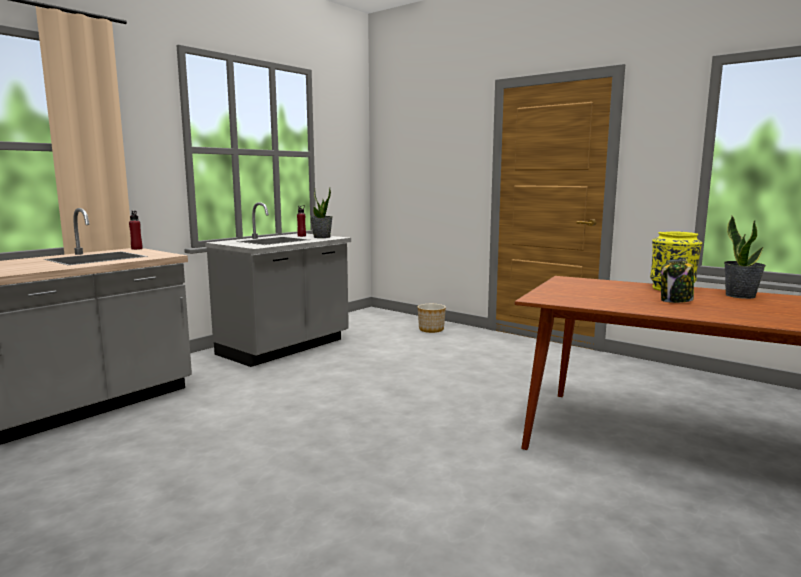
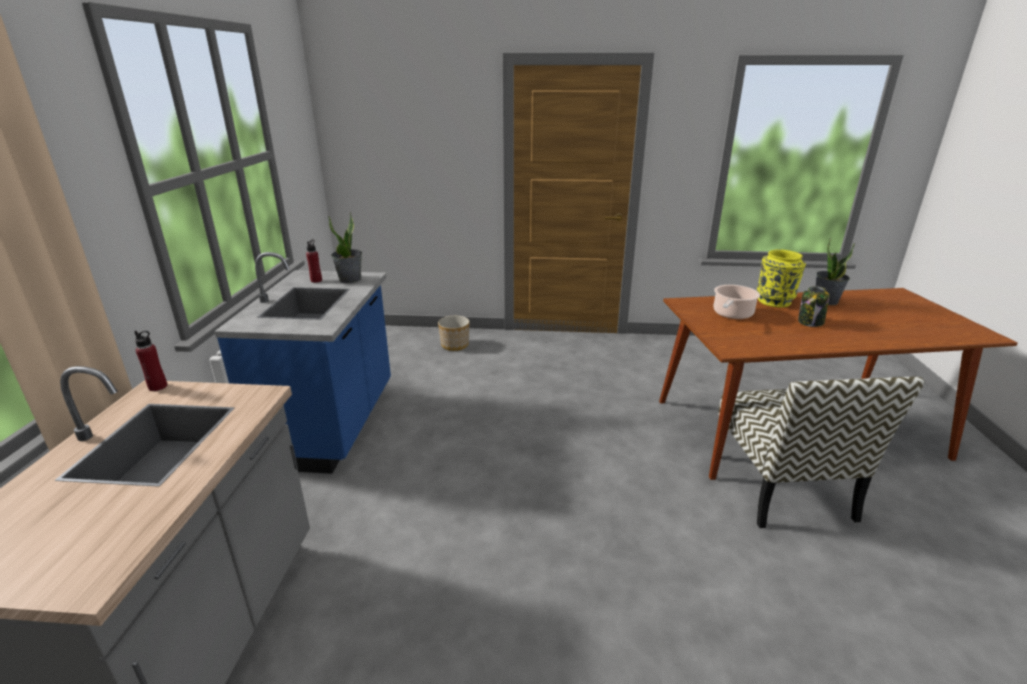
camera: 35 degrees left, 15 degrees up
(285, 348) = (332, 425): grey counter -> blue counter
(591, 476) = (782, 488): none -> chair
(597, 288) = (732, 314): none -> cooking pot

